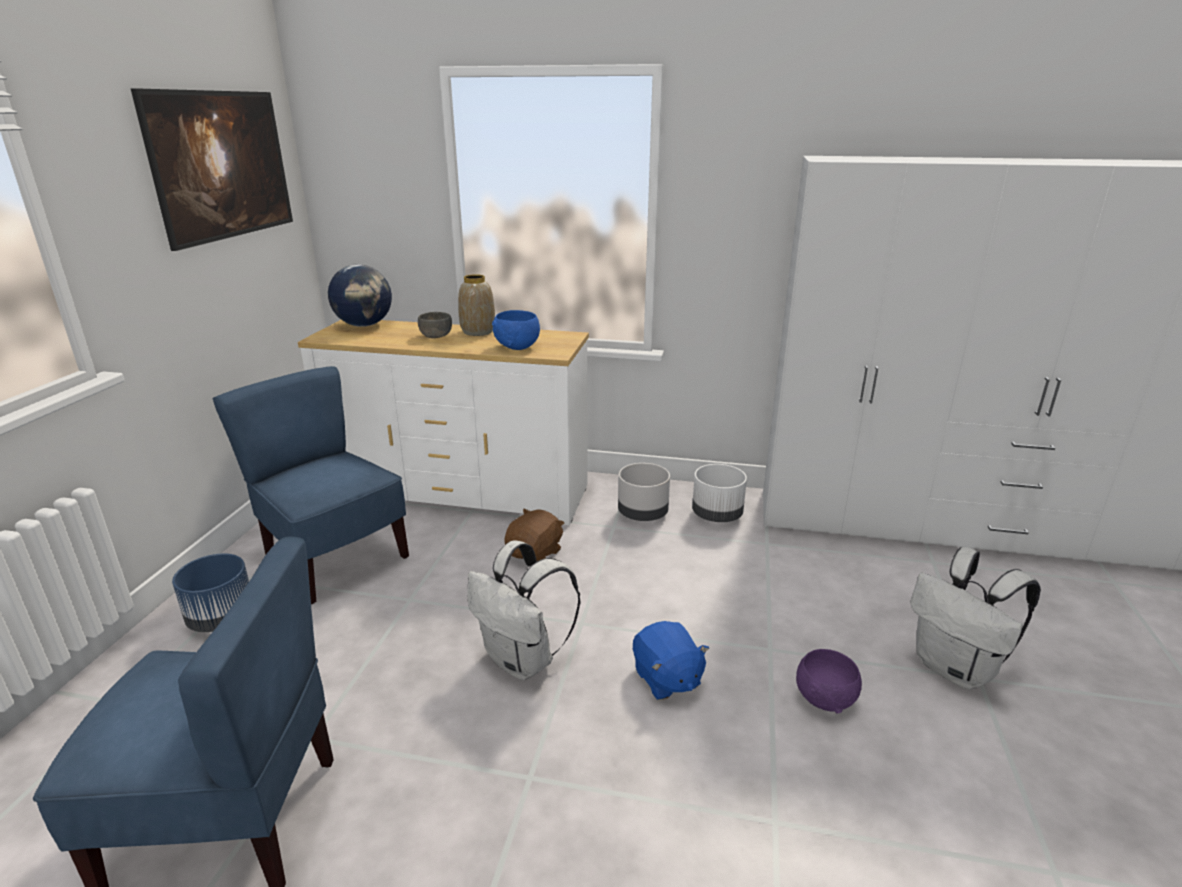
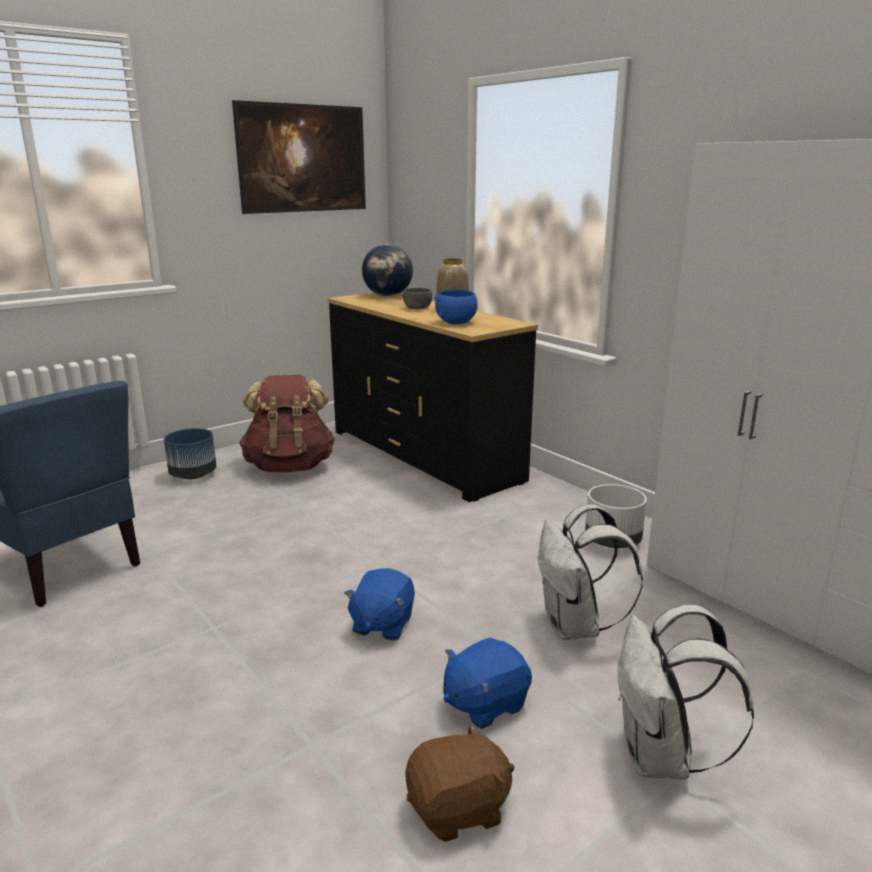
camera: 40 degrees right, 5 degrees down
(334, 559) = (290, 467): blue chair -> brown backpack
(460, 492) = (424, 455): white dresser -> black dresser
(523, 660) = (308, 567): white backpack -> white backpack (575, 627)
(535, 553) = (416, 511): brown plush toy -> brown plush toy (458, 809)
(643, 514) = (544, 517): grey planter -> none
(825, 699) = (484, 703): purple bowl -> blue plush toy

